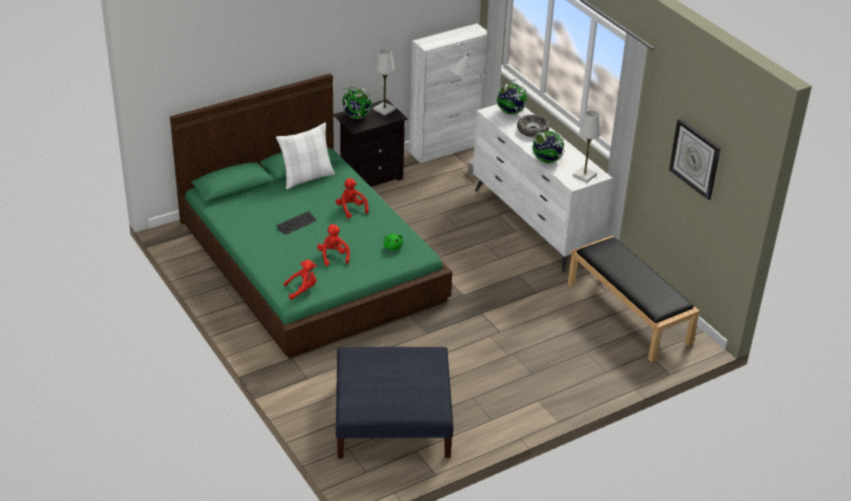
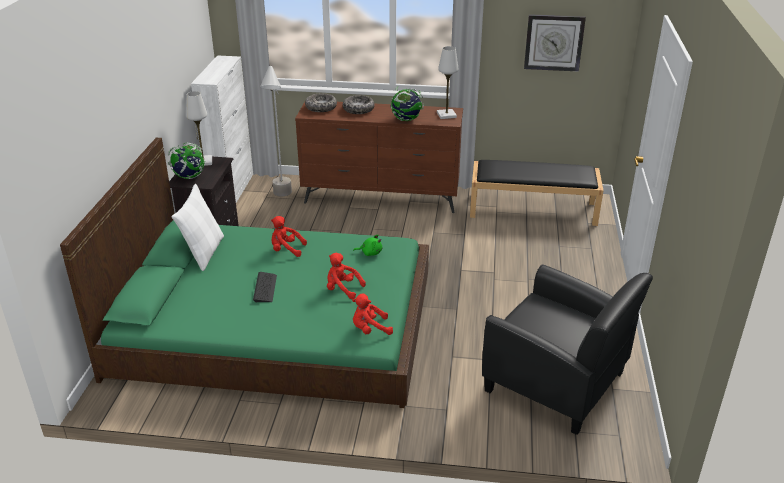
camera: 50 degrees left, 5 degrees down
(302, 289) = (370, 329): red plush toy -> red plush toy turned 120 degrees counterclockwise
(392, 419) = (556, 383): blue ottoman -> black armchair
(511, 112) = (321, 107): globe -> bowl
(534, 224) = (381, 198): white dresser -> brown dresser

